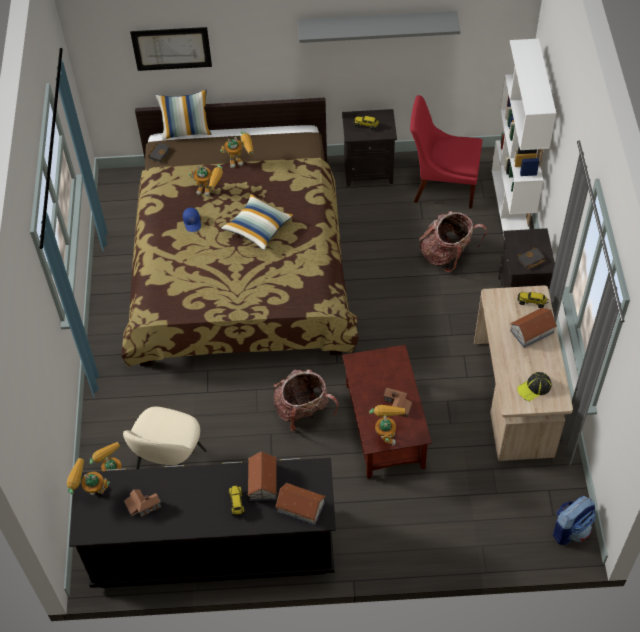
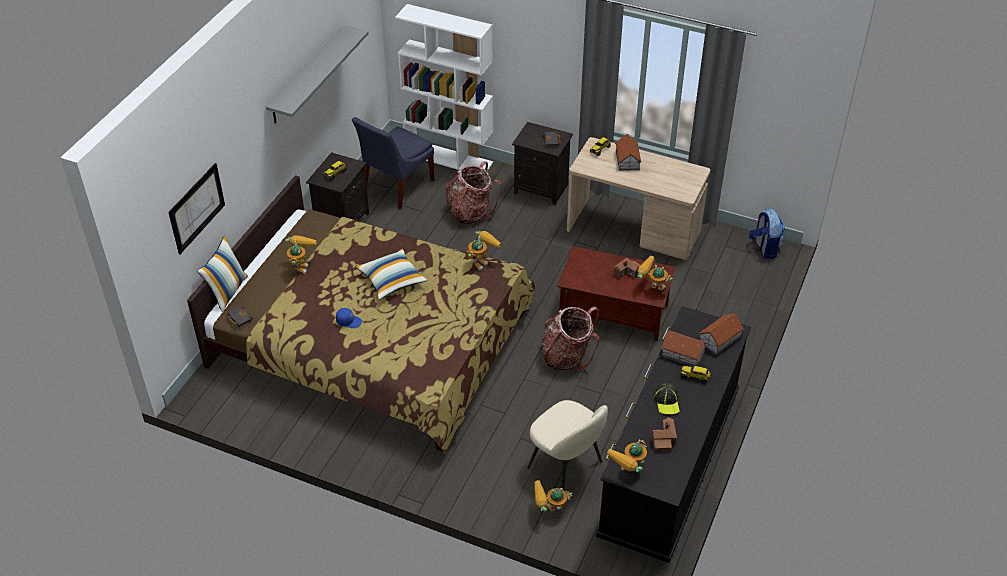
camera: 65 degrees left, 10 degrees down
(210, 191) = (320, 297): toy robot -> toy robot (482, 261)
(442, 185) = (395, 187): red chair -> blue chair
(534, 388) = (679, 178): cap -> cap (667, 401)

